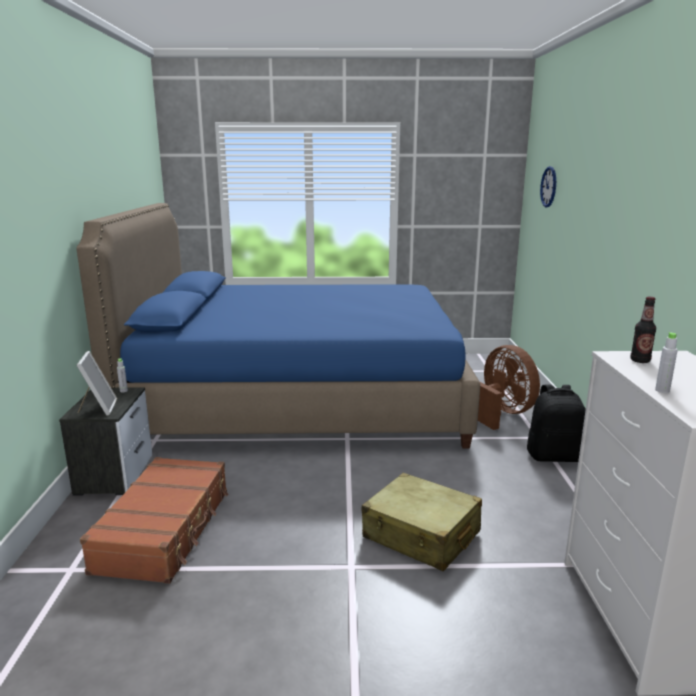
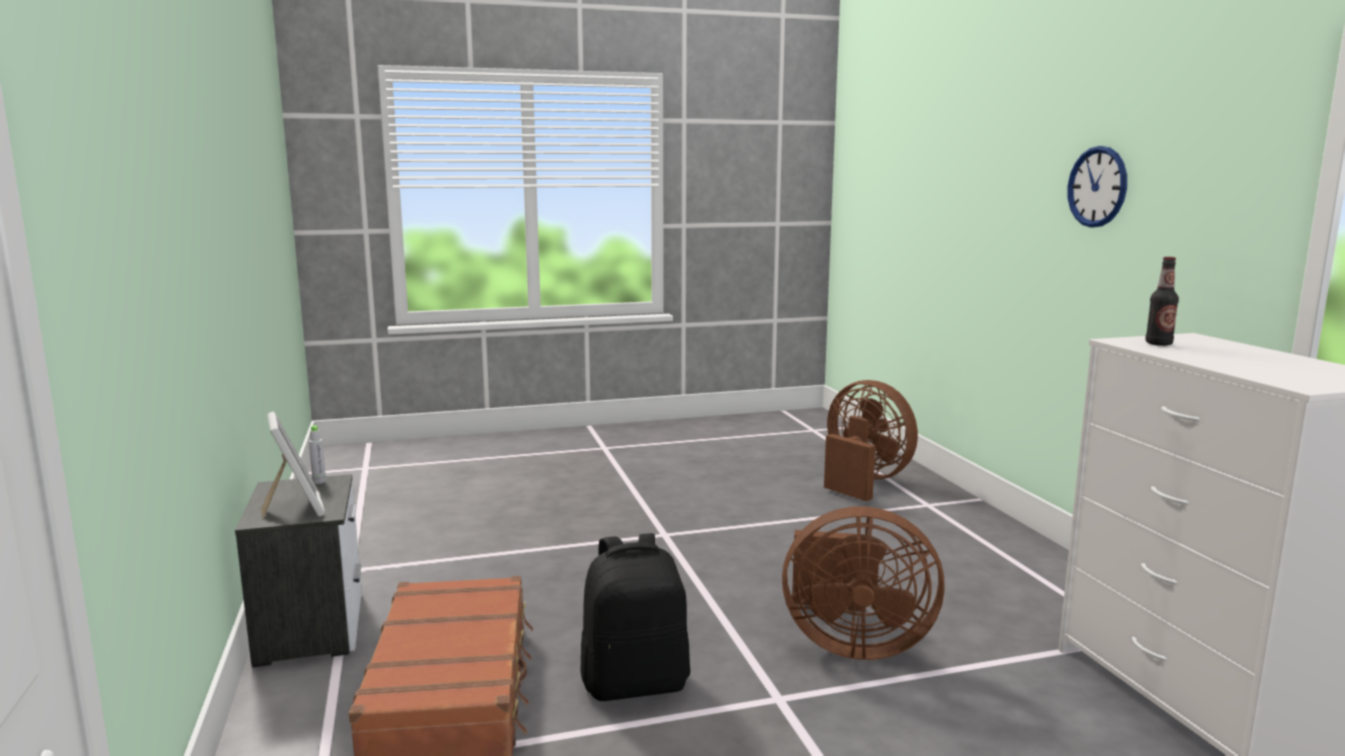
camera: 15 degrees left, 5 degrees down
(299, 399) = (556, 490): blue bed -> none
(421, 535) = (851, 644): beige suitcase -> brown fan
(549, 187) = (885, 161): wall clock -> wall clock (1097, 187)
(553, 456) = (963, 525): black backpack -> black backpack (636, 683)
(662, 390) = (1226, 367): grey bottle -> none

